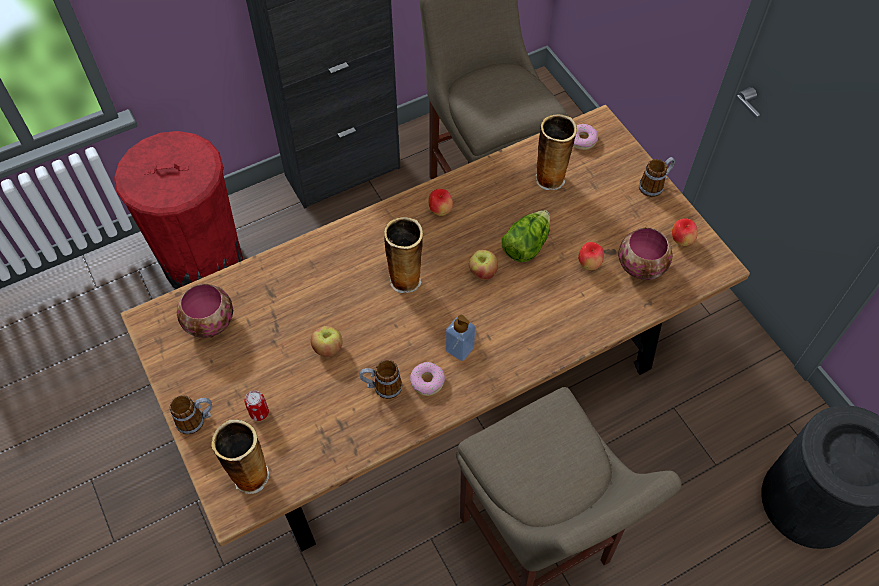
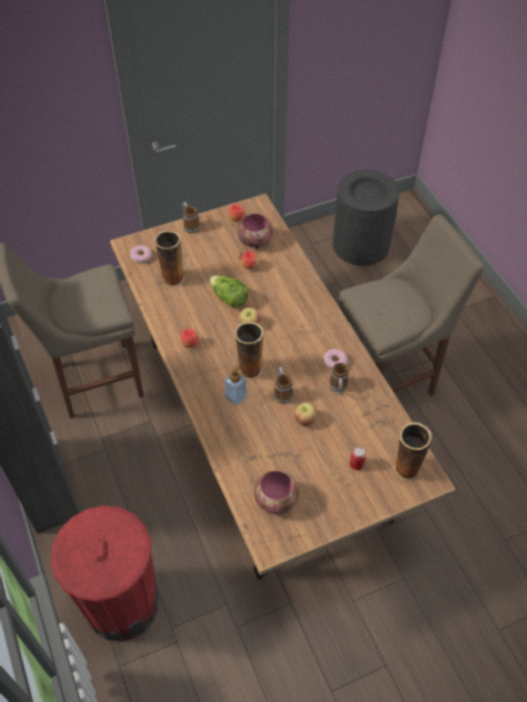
camera: 85 degrees left, 5 degrees down
(196, 420) = (361, 507): mug -> mug (282, 392)
(459, 349) = (310, 342): soap dispenser -> soap dispenser (236, 397)

